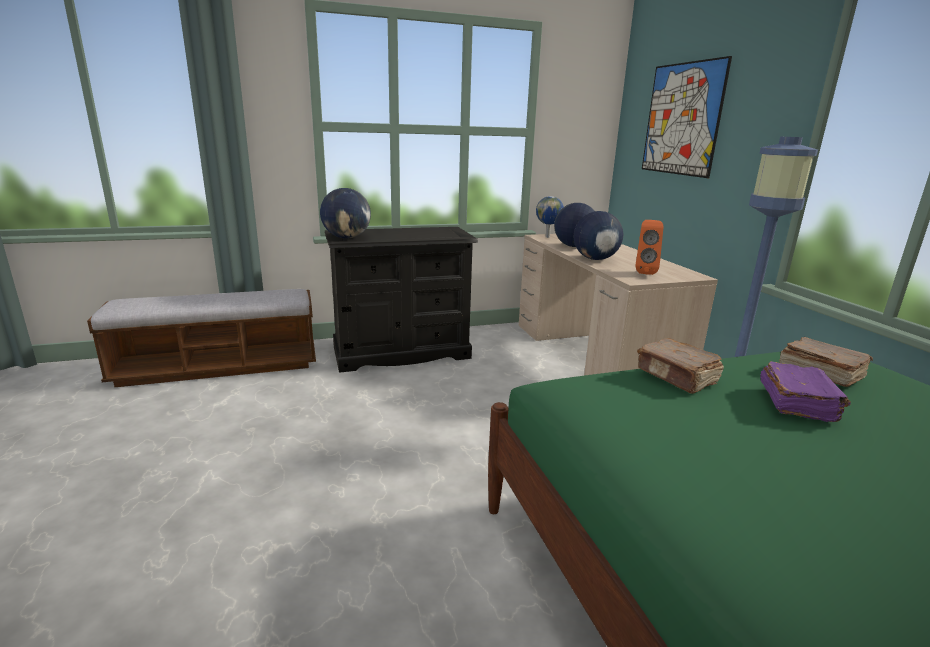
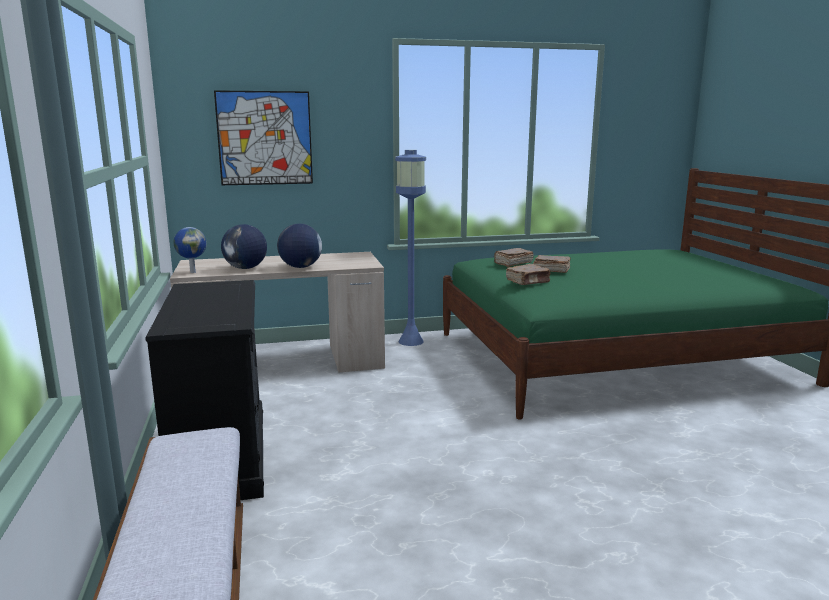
camera: 85 degrees left, 5 degrees down
(347, 238) = (219, 322): globe -> none
(645, 272) = (349, 261): orange speaker -> none
(797, 404) = (551, 271): purple book -> brown book

